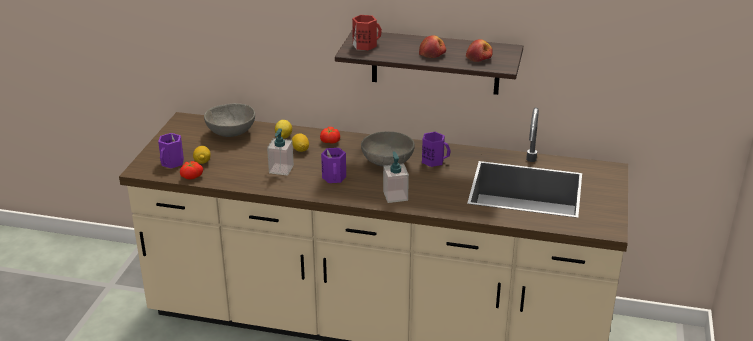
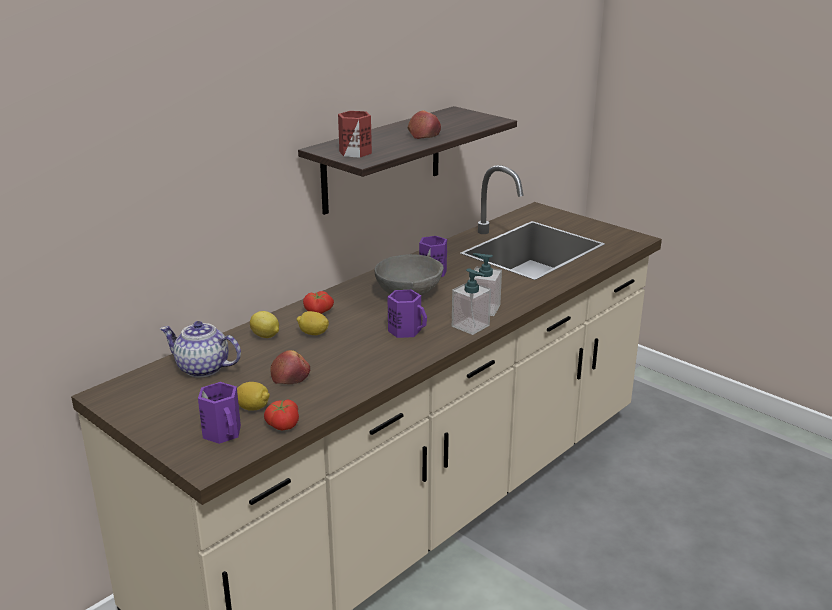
camera: 60 degrees left, 5 degrees down
(230, 133) = (202, 368): grey bowl -> teapot
(281, 169) = (346, 357): soap dispenser -> soap dispenser (470, 326)
(479, 58) = (461, 122): apple -> apple (291, 376)

